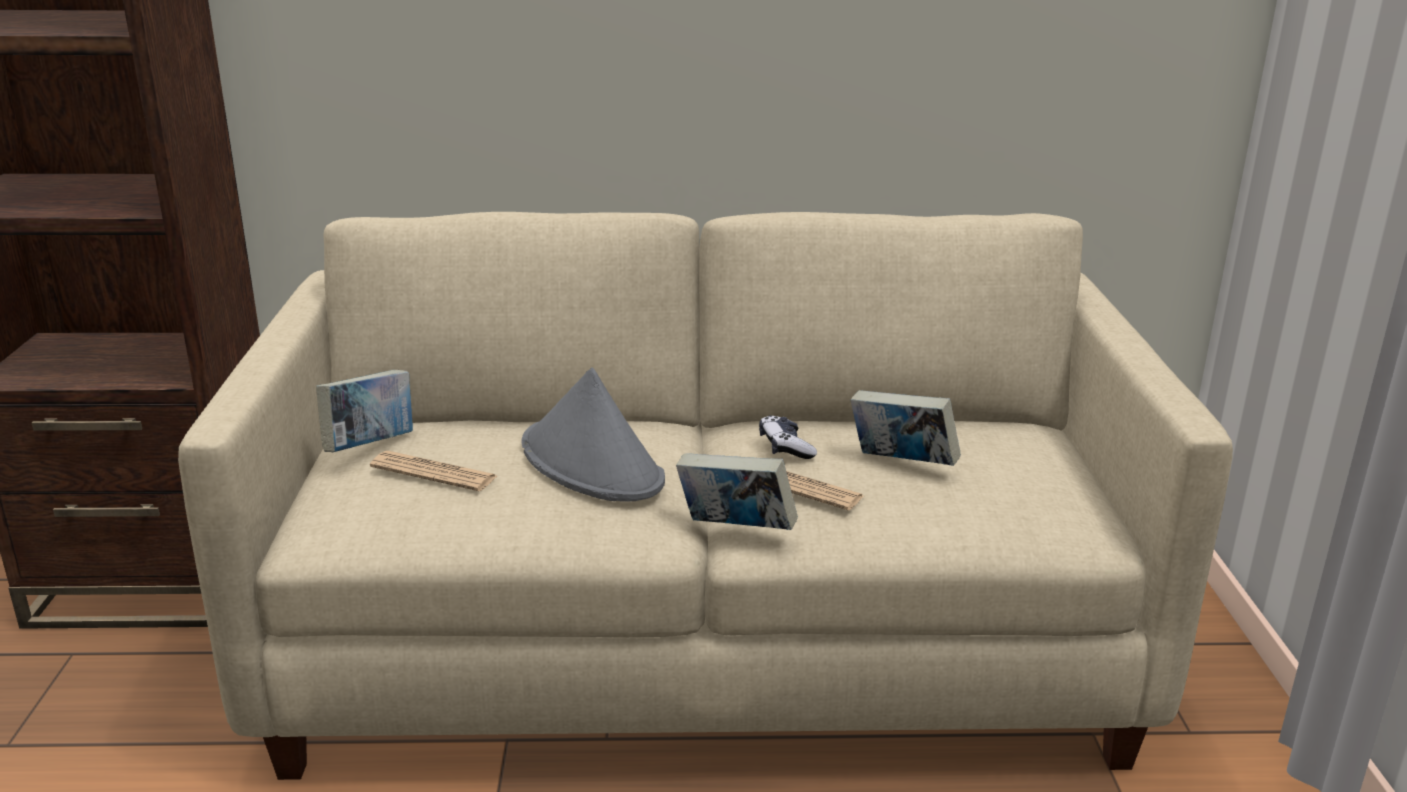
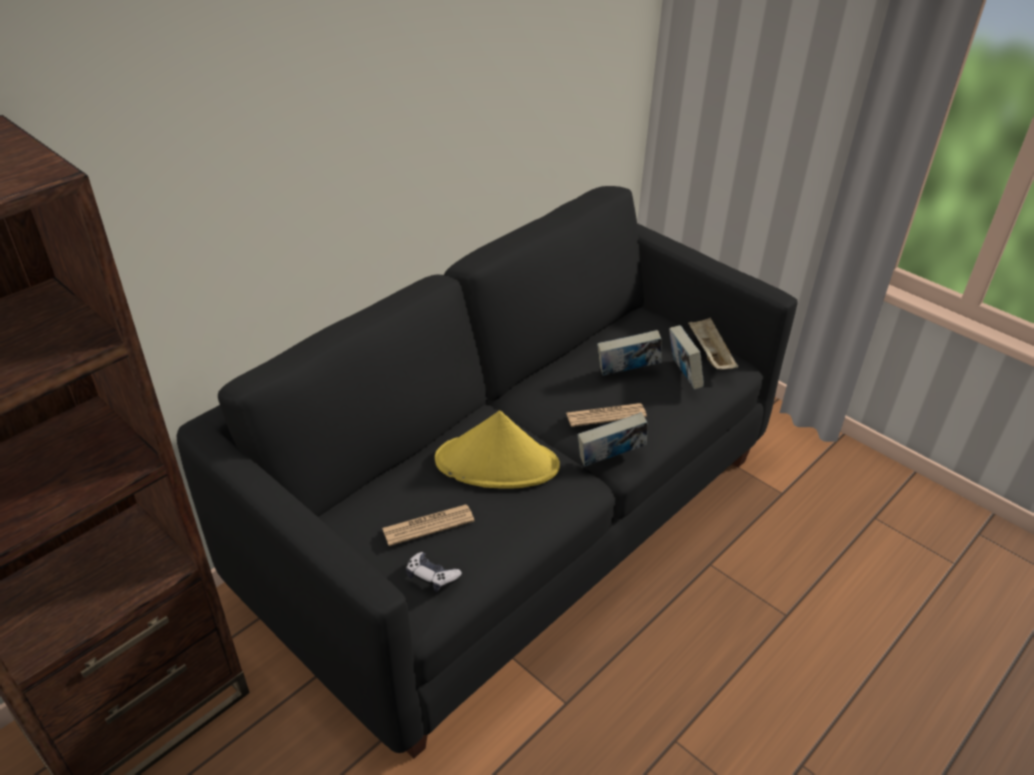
camera: 45 degrees left, 15 degrees up
(370, 446) = (357, 532): book -> book (683, 376)
(592, 463) = (497, 463): grey hat -> yellow hat
(703, 645) = (514, 520): beige sofa -> black sofa
(785, 447) = (564, 393): game controller -> game controller (432, 576)
(1063, 500) = (709, 354): none -> beige tray

